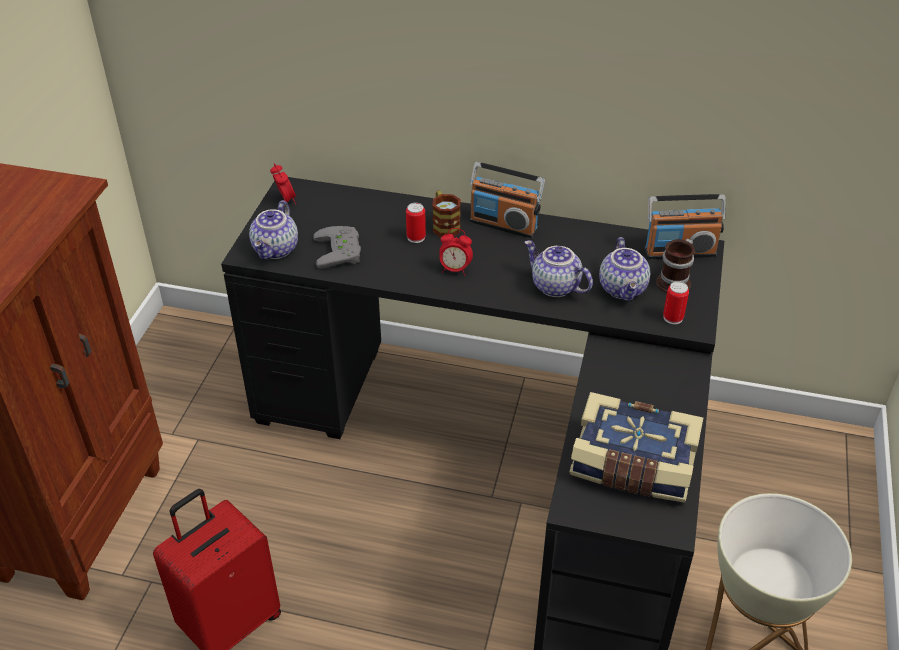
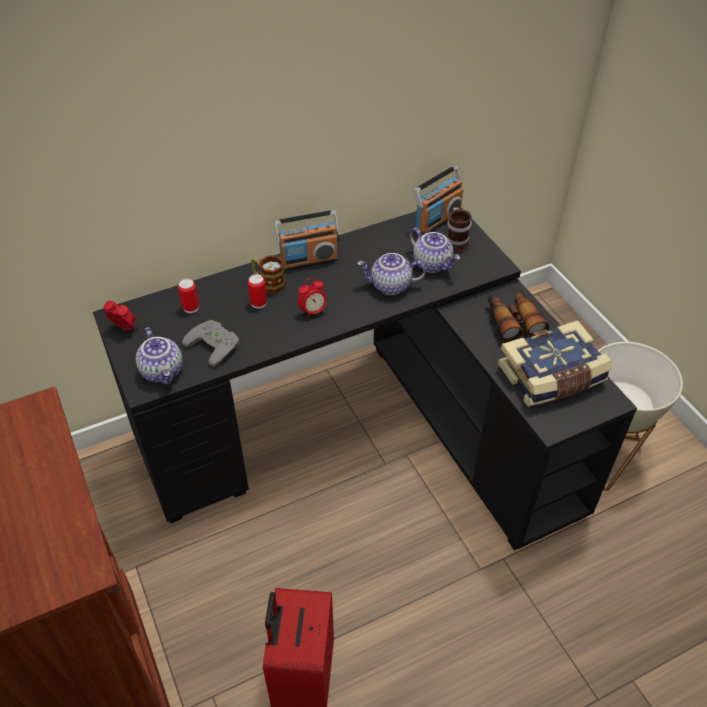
camera: 40 degrees left, 5 degrees up
(655, 390) = (513, 321): none -> binoculars
(673, 317) = (481, 267): can -> can (191, 307)

